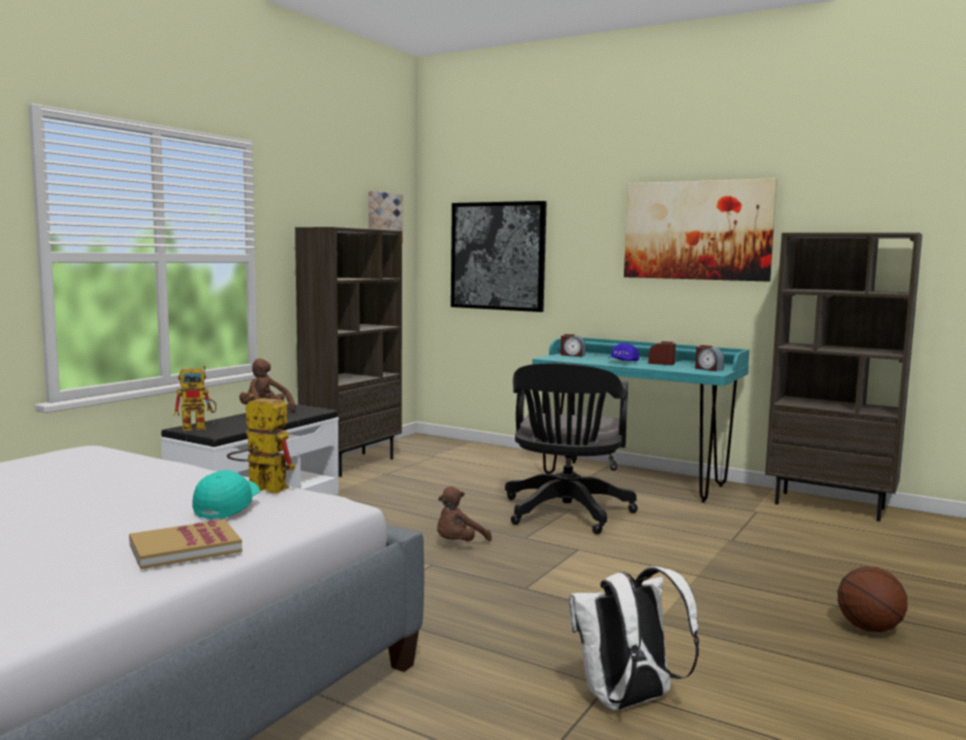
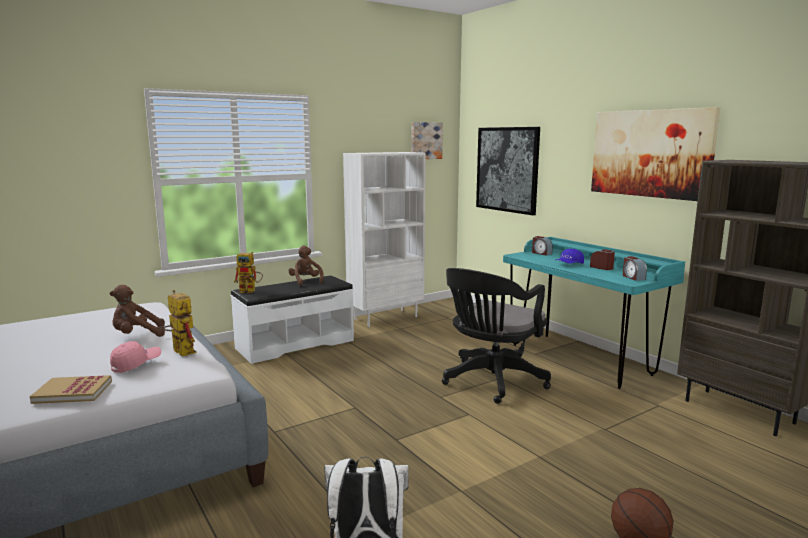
camera: 25 degrees right, 5 degrees up
(227, 507) = (136, 364): turquoise cap -> pink cap
(352, 464) = (386, 318): brown bookcase -> white bookcase
(458, 544) = (389, 394): brown plush toy -> brown plush toy (137, 335)

